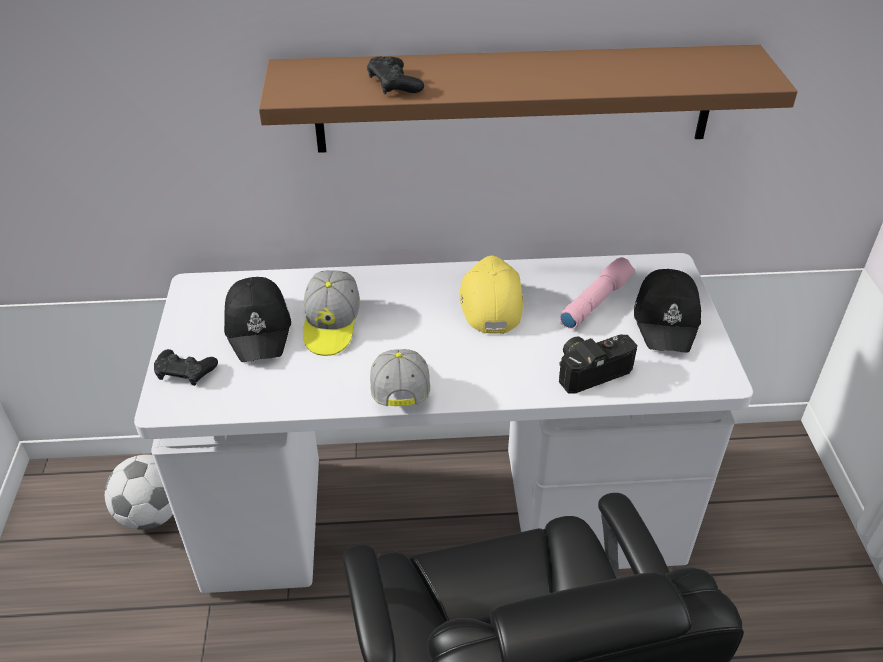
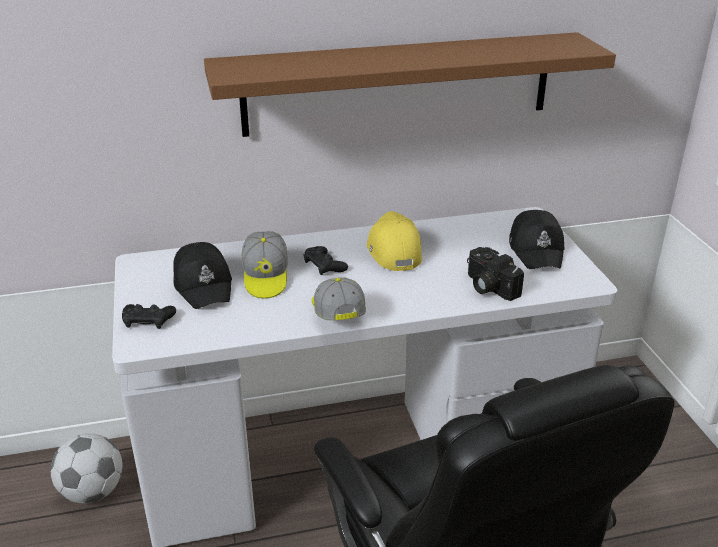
camera: 10 degrees left, 10 degrees down
(394, 83) = (313, 66): black game controller -> black game controller (324, 265)
(591, 369) = (488, 287): camera -> camera turned 90 degrees counterclockwise
(595, 301) = (477, 242): pink flashlight -> none

